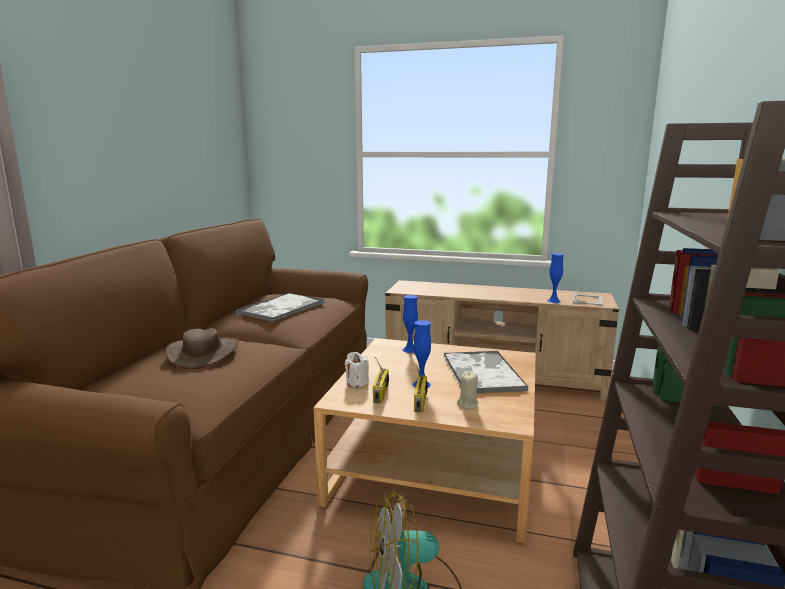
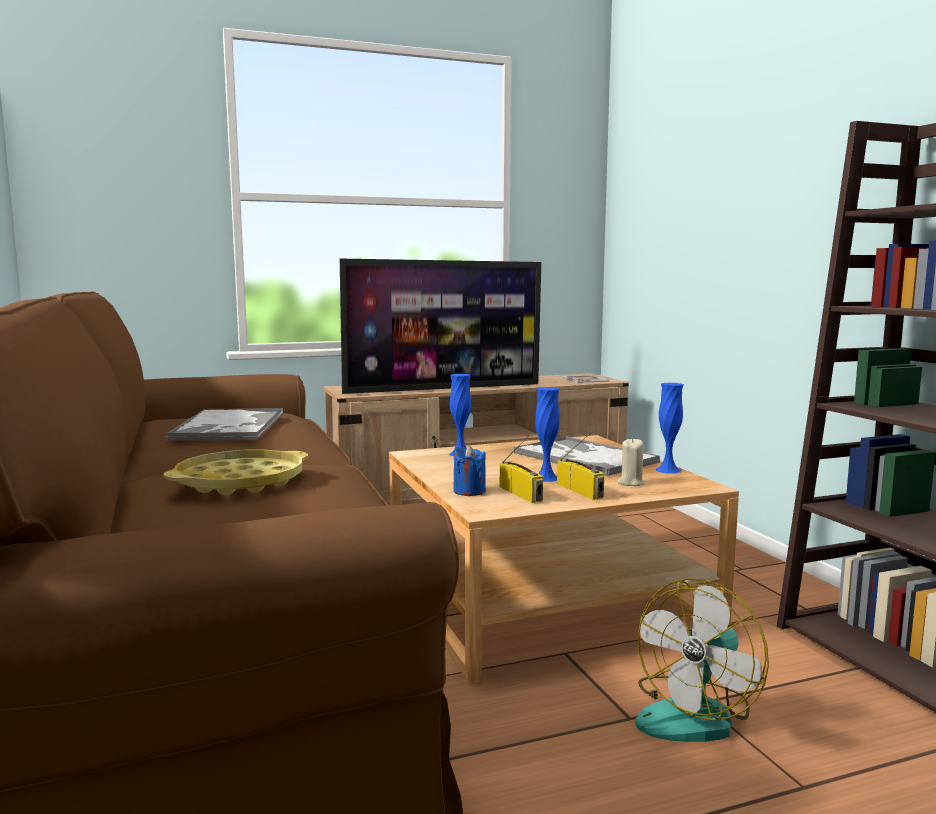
camera: 35 degrees left, 5 degrees down
(204, 353) = (240, 482): brown hat -> yellow tray
(357, 383) = (469, 491): white candle -> blue candle
(463, 294) = (444, 389): none -> television
(553, 301) = (555, 383): blue vase -> blue vase (668, 470)

